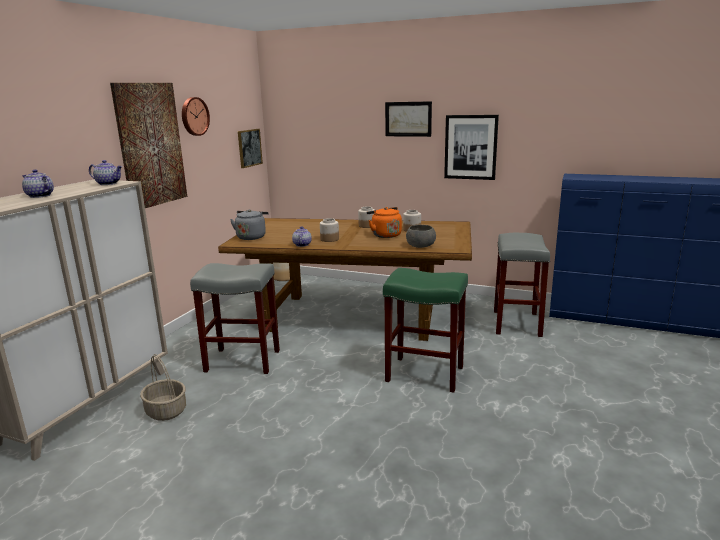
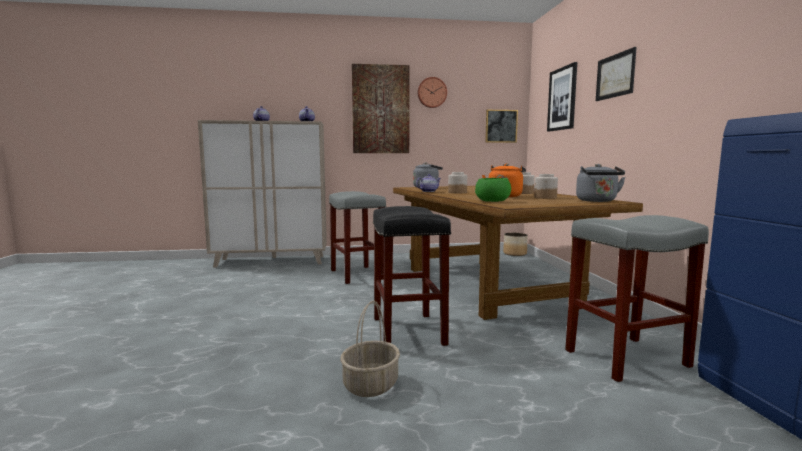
camera: 60 degrees right, 10 degrees down
(166, 411) = (275, 275): basket -> basket (371, 385)
(420, 246) = (492, 201): grey bowl -> green bowl
(423, 374) = (407, 330): green stool -> black stool
(450, 226) = (597, 201): none -> grey kettle
(470, 147) = (670, 99): picture -> picture (562, 99)

